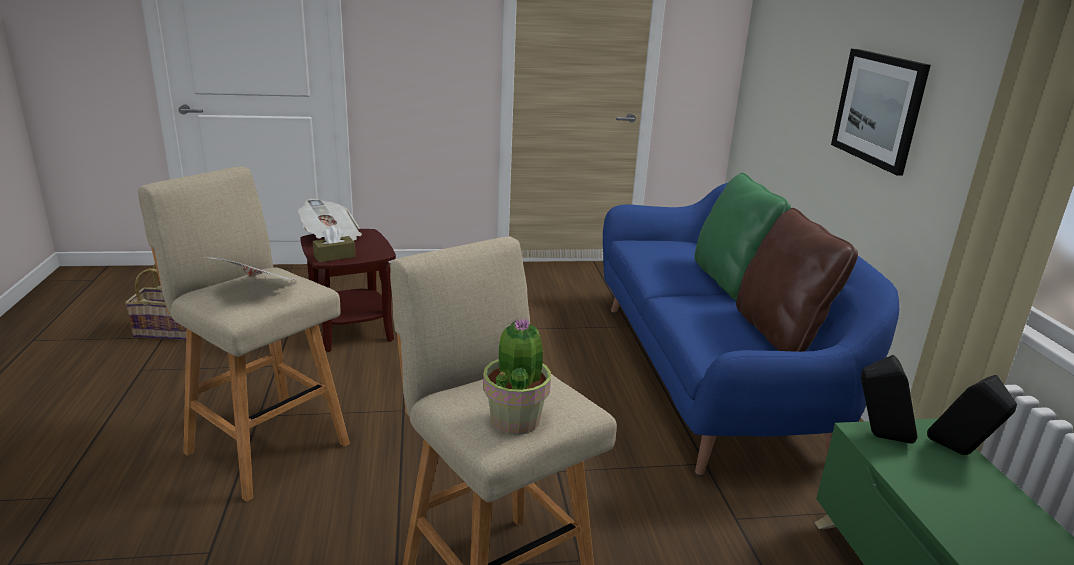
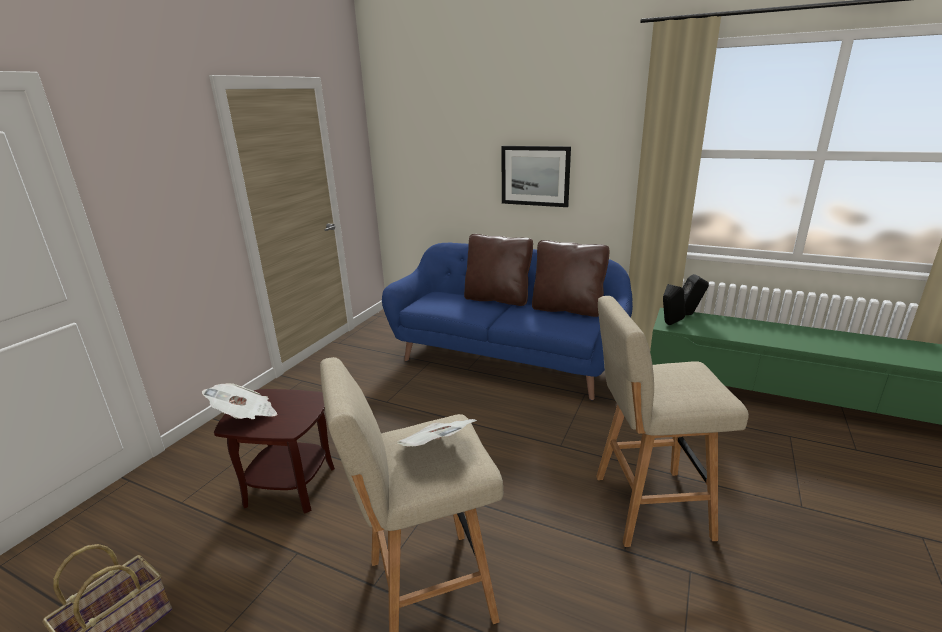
camera: 55 degrees left, 0 degrees up
(334, 256) = (290, 422): brown tissue box -> none
(516, 420) = (703, 386): potted plant -> none
(730, 280) = (497, 299): green pillow -> brown pillow

